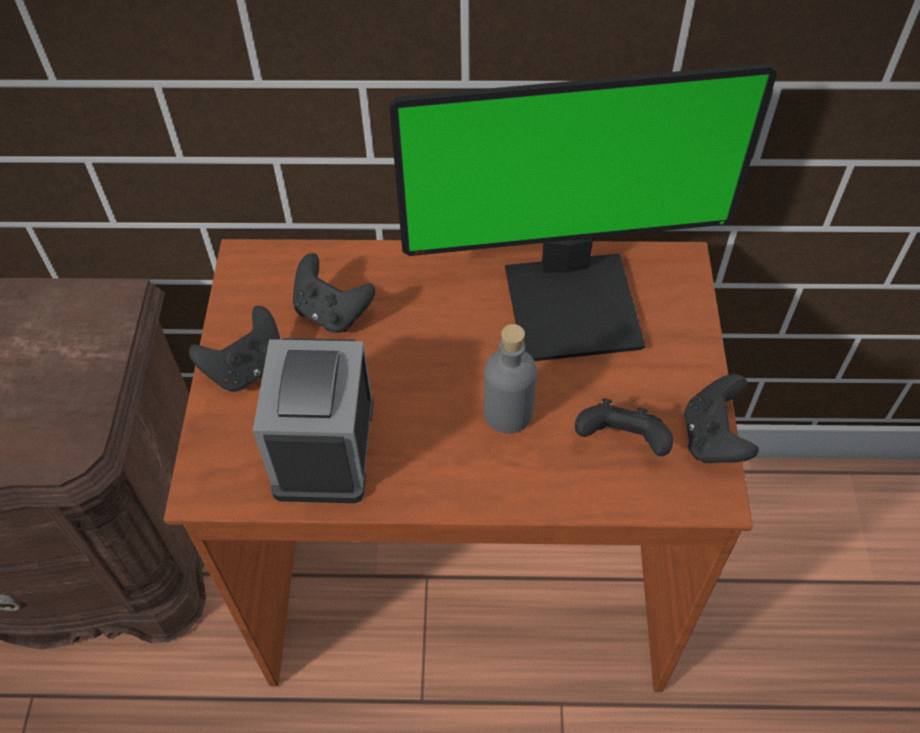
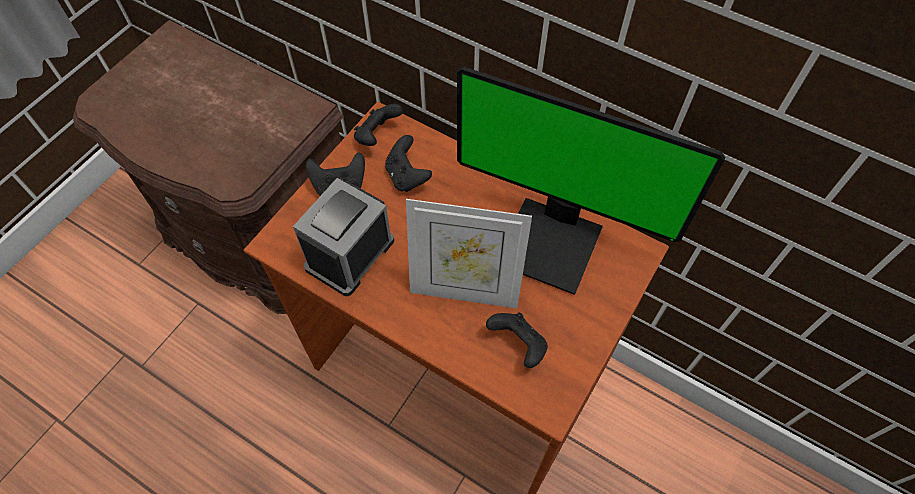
camera: 30 degrees right, 5 degrees up
(508, 412) = (465, 290): grey bottle -> picture frame
(713, 438) = (577, 374): black game controller -> black game controller (377, 136)

